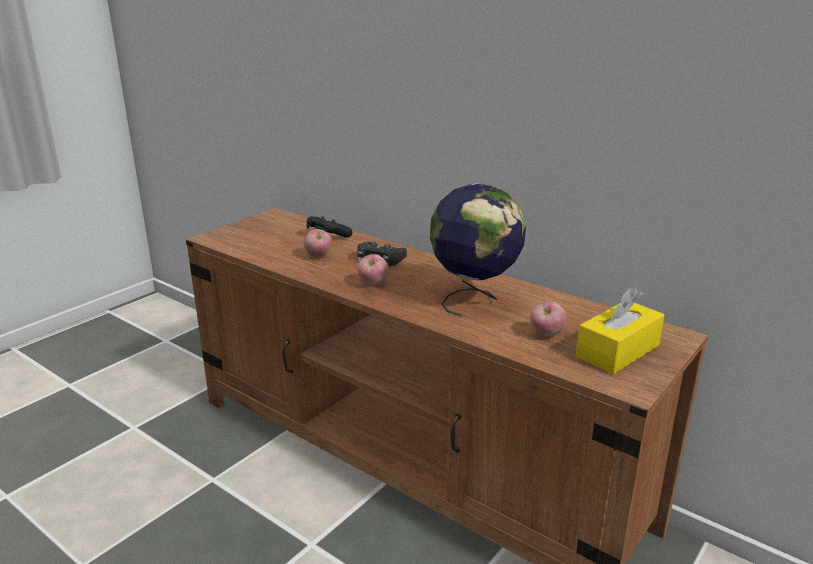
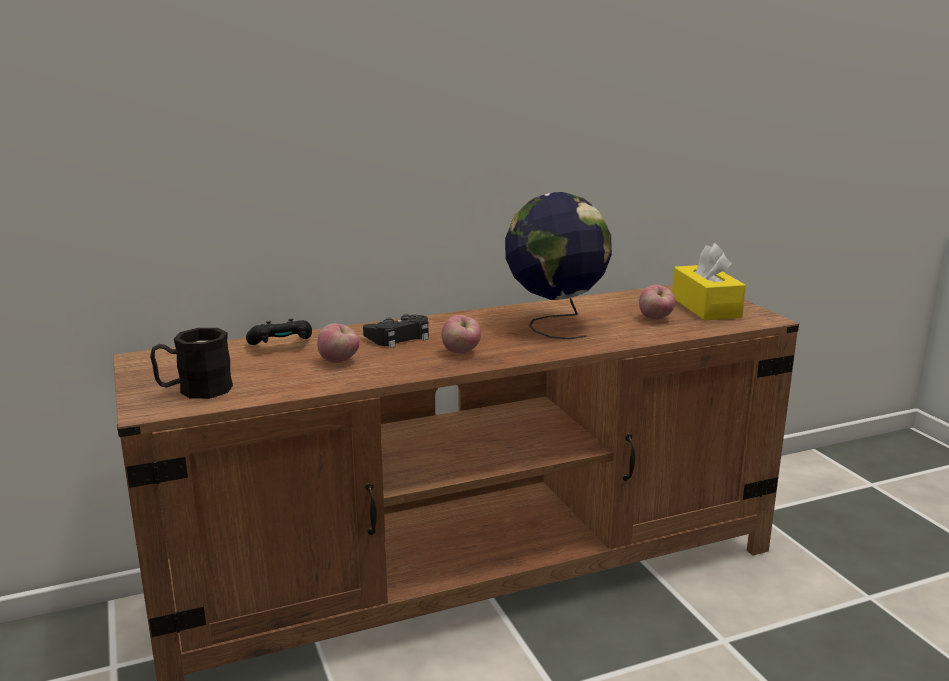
camera: 60 degrees left, 5 degrees down
(241, 238) = (194, 390): none -> black mug

